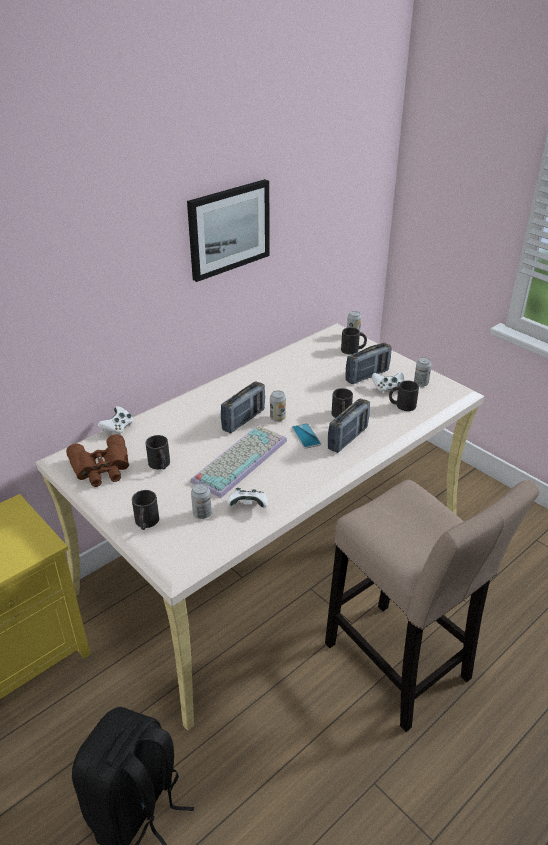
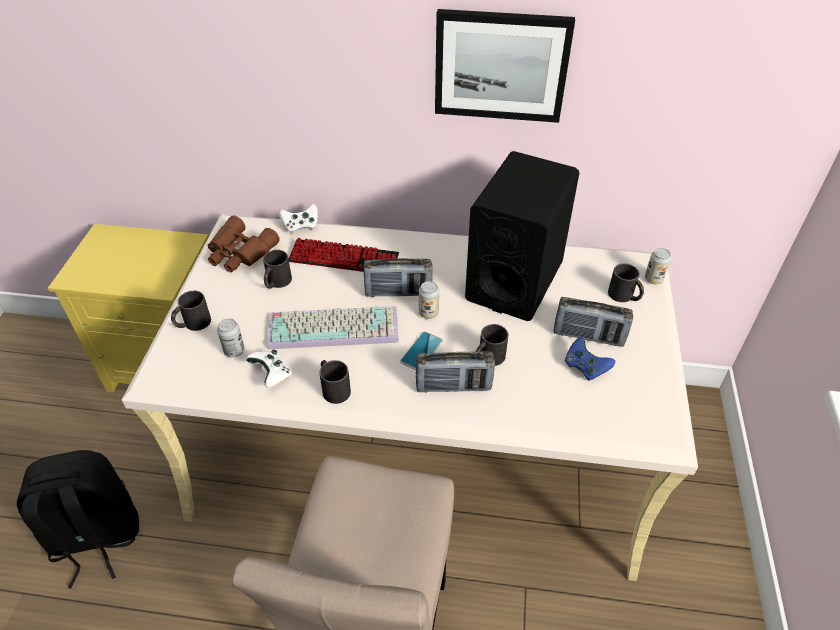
camera: 50 degrees right, 10 degrees up
(180, 426) = (343, 259): none -> keyboard
(293, 375) = (514, 281): none -> black speaker
(387, 389) = (585, 367): white game controller -> blue game controller
(401, 405) = (568, 397): black mug -> black mug (333, 388)
(421, 383) = (634, 390): can -> none

